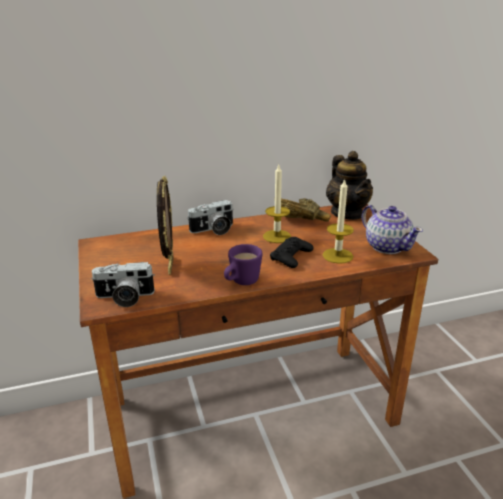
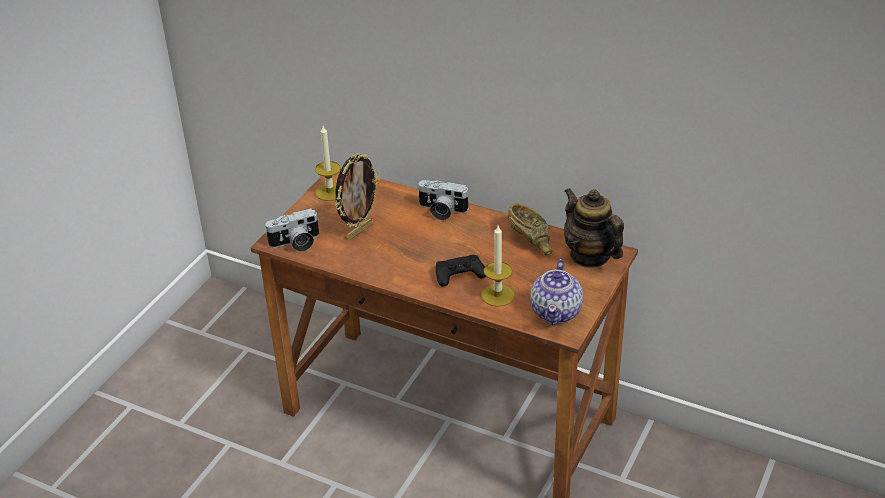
camera: 45 degrees right, 10 degrees up
(124, 298) = (296, 243): camera -> camera turned 60 degrees counterclockwise
(241, 282) = (386, 276): purple mug -> none
(277, 236) = (482, 247): candle -> candle (330, 192)
(347, 213) = (590, 256): teapot -> teapot turned 120 degrees clockwise

